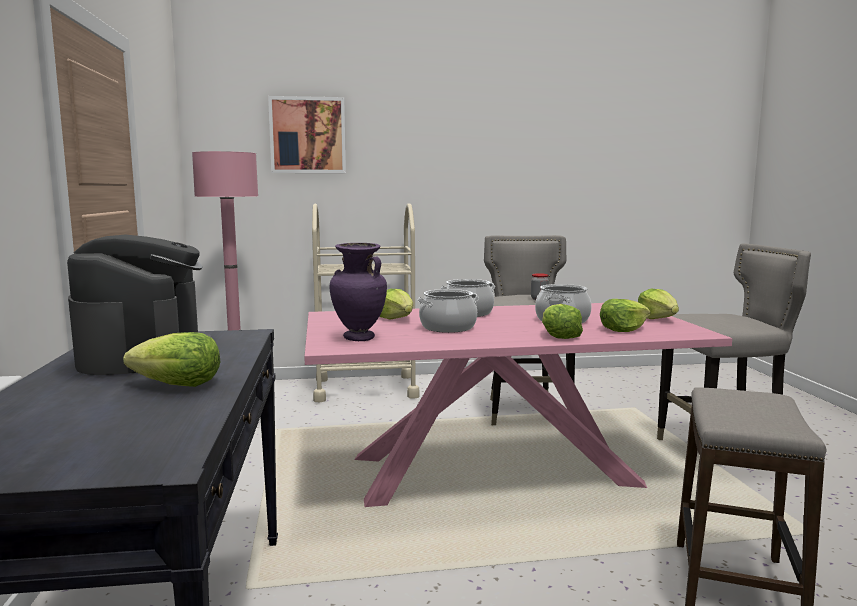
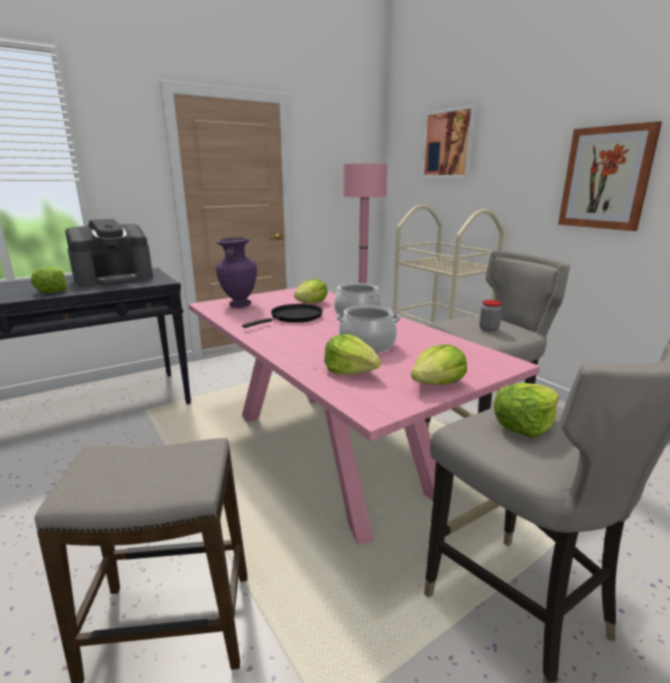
camera: 65 degrees right, 10 degrees up
(448, 327) = (294, 317): cooking pot -> black frying pan
(491, 174) = (606, 178): none -> picture
(559, 336) = (295, 350): lettuce -> lettuce (524, 425)

